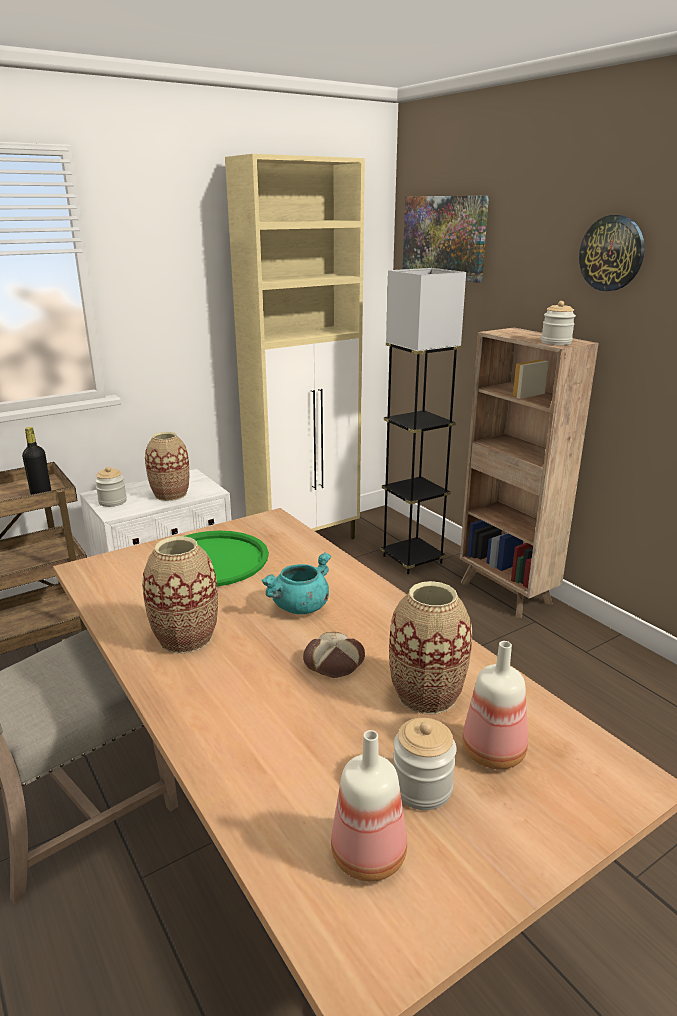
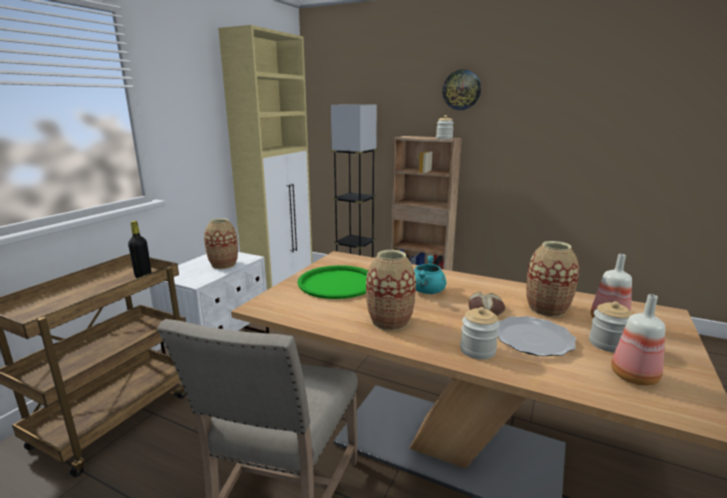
camera: 30 degrees left, 5 degrees down
(112, 502) = (184, 276): jar -> jar (477, 350)
(323, 734) = (533, 339): none -> plate
(444, 237) = (344, 88): picture -> none

